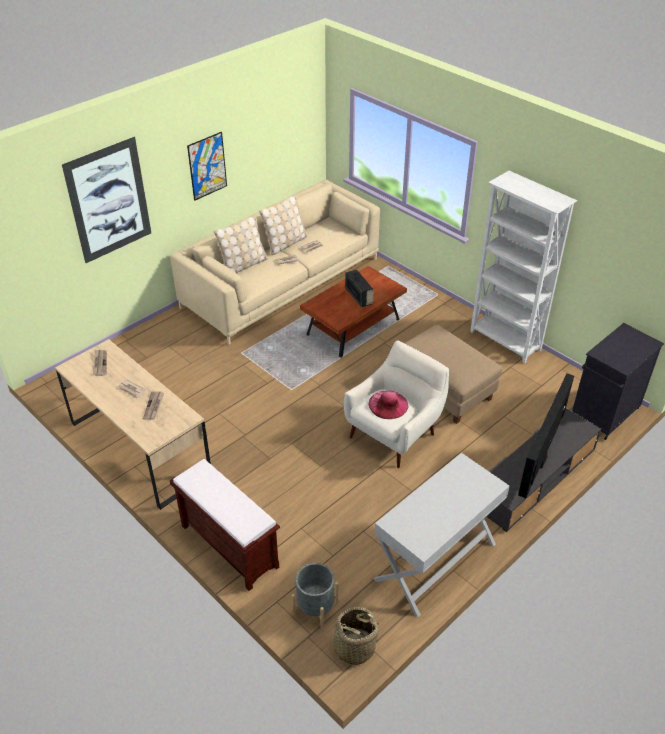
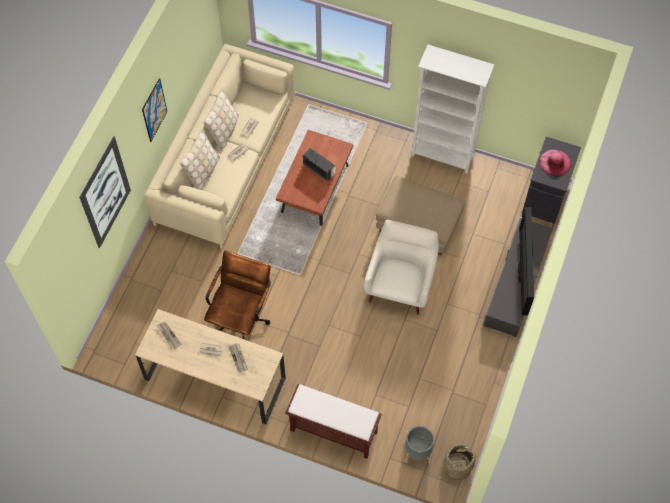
camera: 25 degrees left, 20 degrees up
(206, 405) = (241, 317): none -> brown office chair
(388, 404) = (398, 274): pink hat -> pink hat (555, 163)
(436, 561) = (479, 381): white console table -> none

